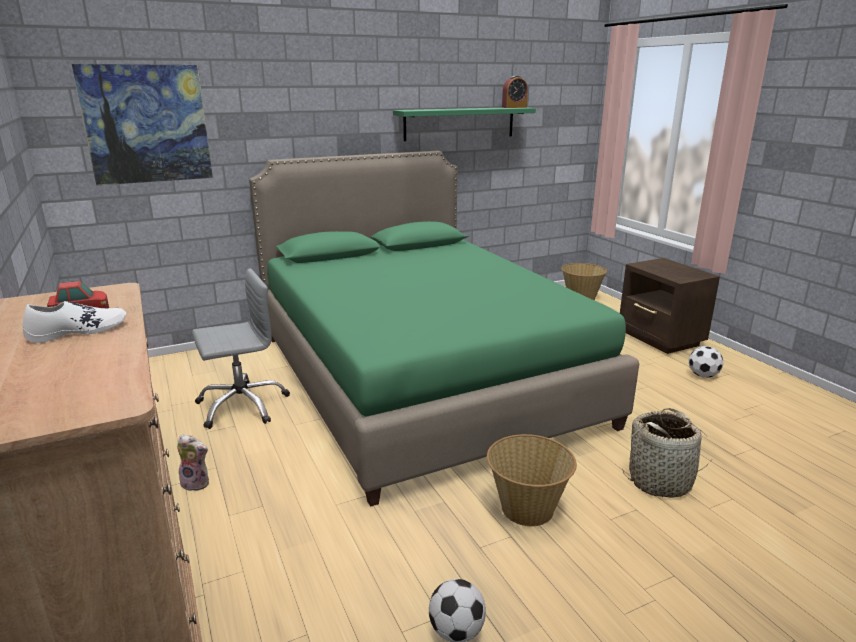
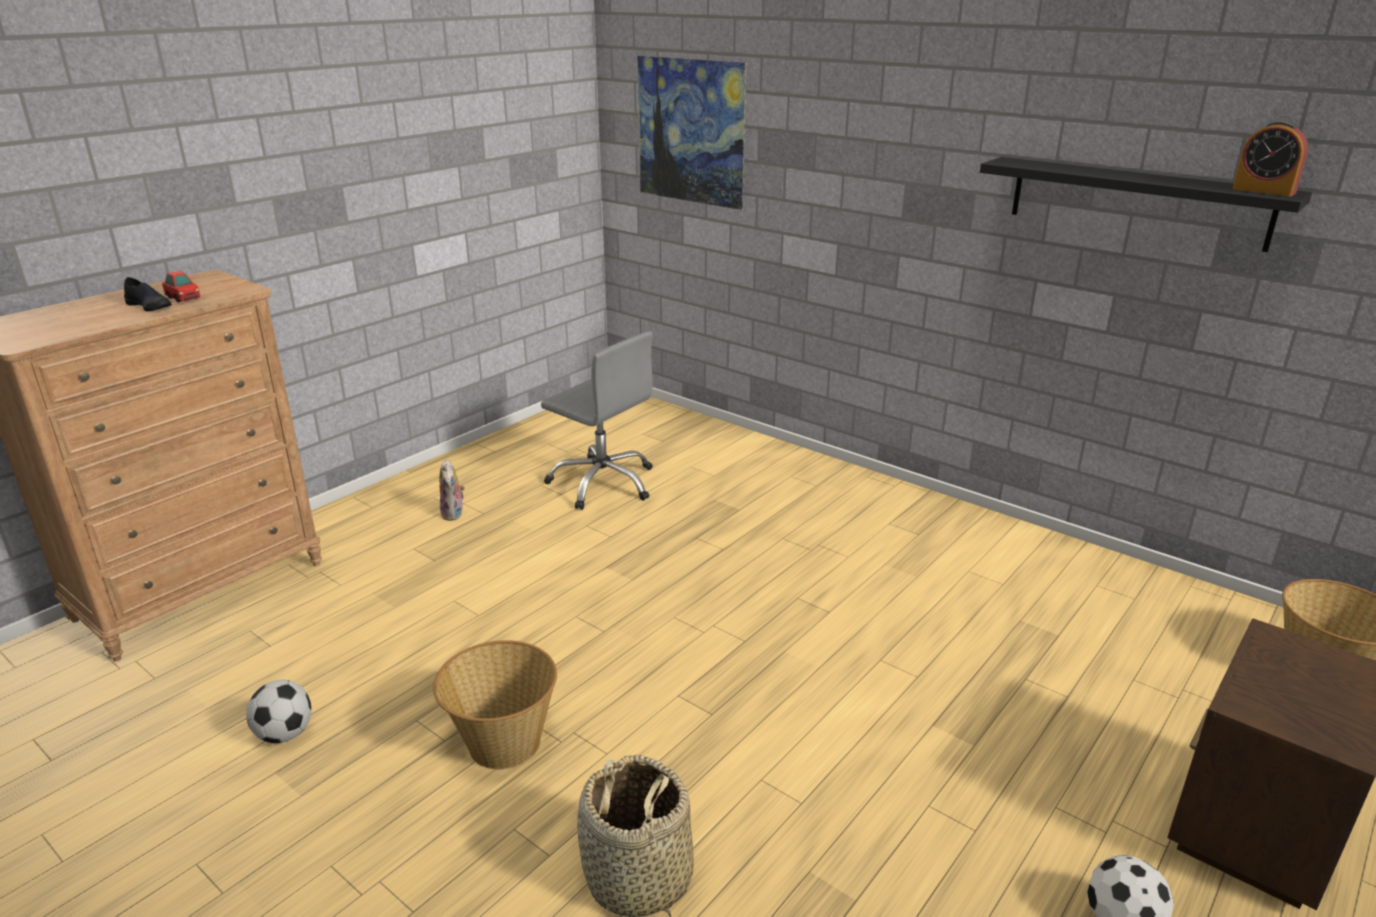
camera: 65 degrees right, 5 degrees up
(78, 331) = (149, 306): white shoe -> black shoe
(420, 378) = (769, 574): green bed -> none
(459, 123) = (1137, 202): green shelf -> black shelf

